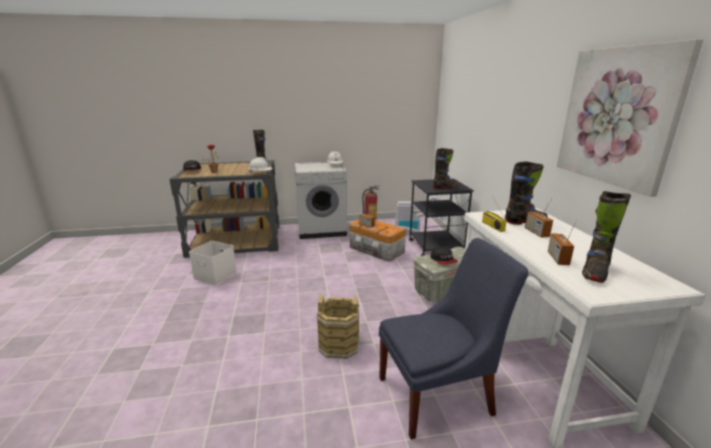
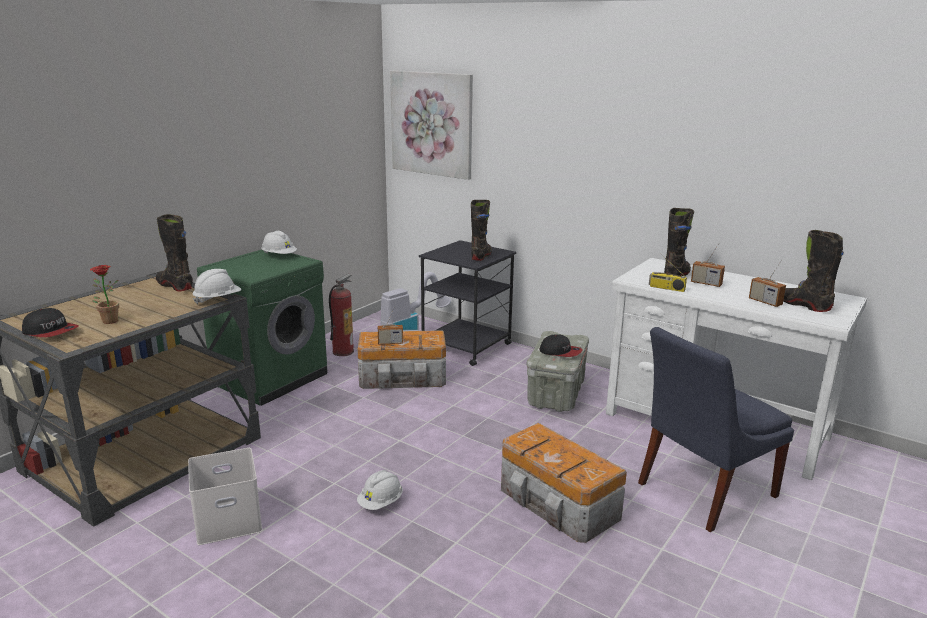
camera: 45 degrees left, 0 degrees up
(269, 298) = (381, 503): none -> white hard hat
(322, 230) = (272, 379): white washing machine -> green washing machine
(338, 345) = (558, 504): brown bucket -> storage box
(439, 394) = (702, 491): blue chair -> blue chair turned 150 degrees counterclockwise
(594, 272) = (802, 305): black boot -> black boot turned 150 degrees clockwise
(617, 116) = (746, 152): picture -> picture (432, 124)

